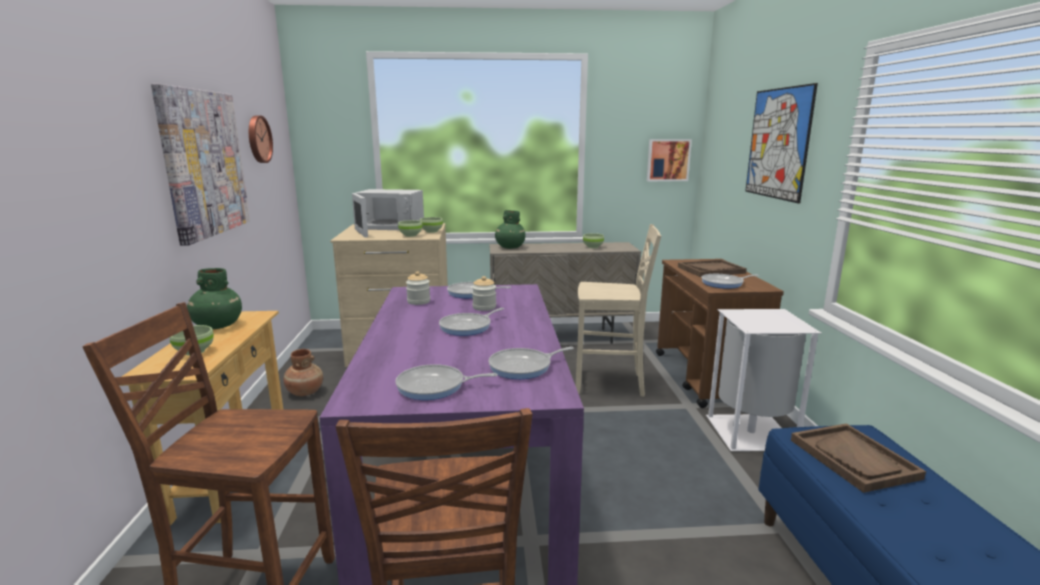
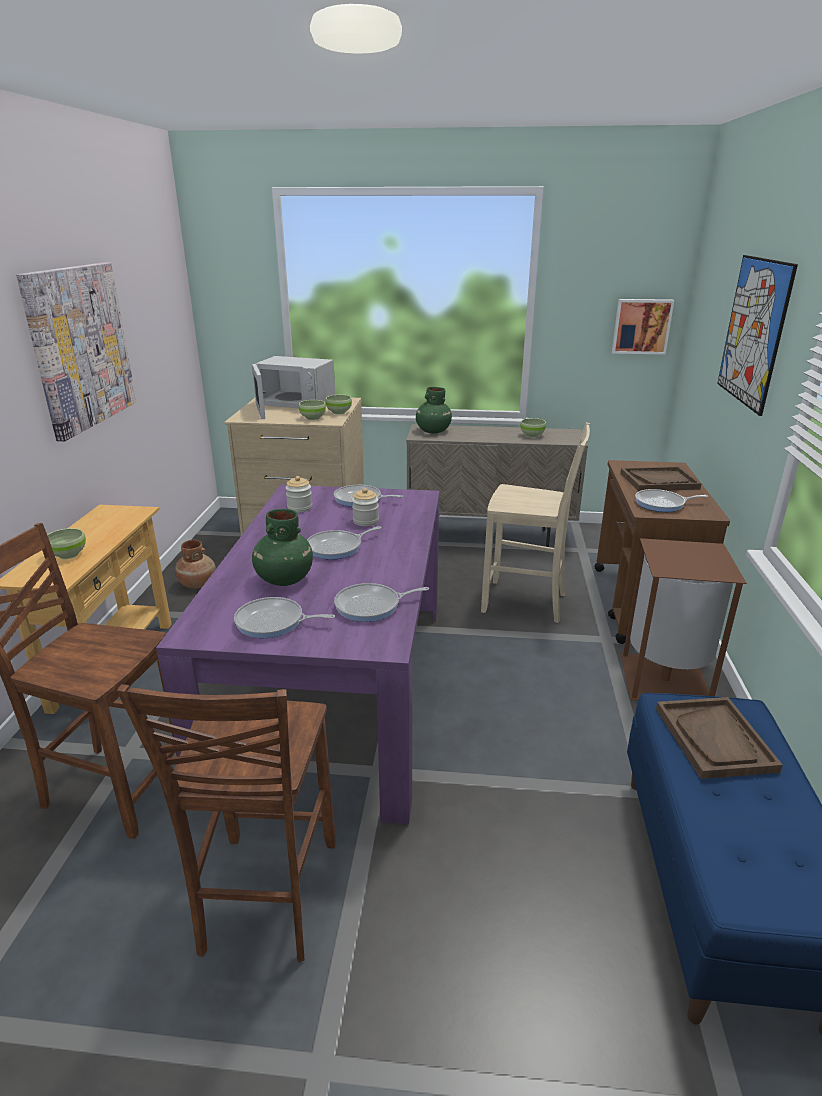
camera: 10 degrees right, 10 degrees up
(217, 326) = (96, 523): green vase -> green vase (284, 579)
(258, 139) = (147, 304): wall clock -> none
(749, 432) = (663, 679): white trash can -> brown trash can

